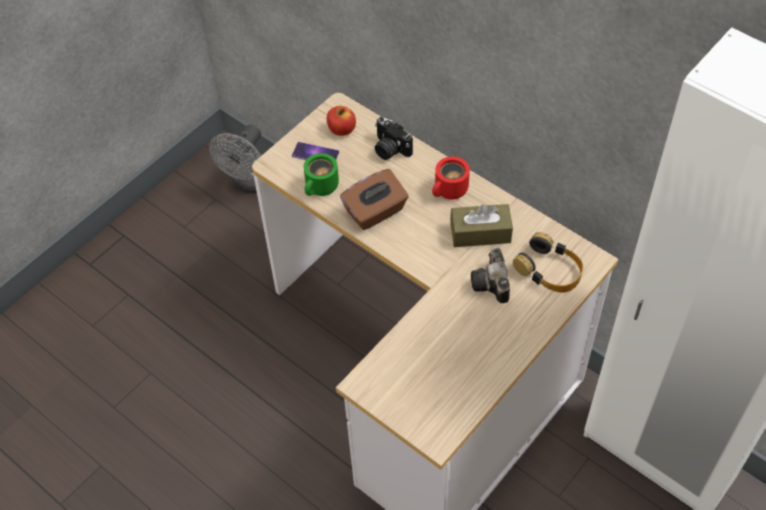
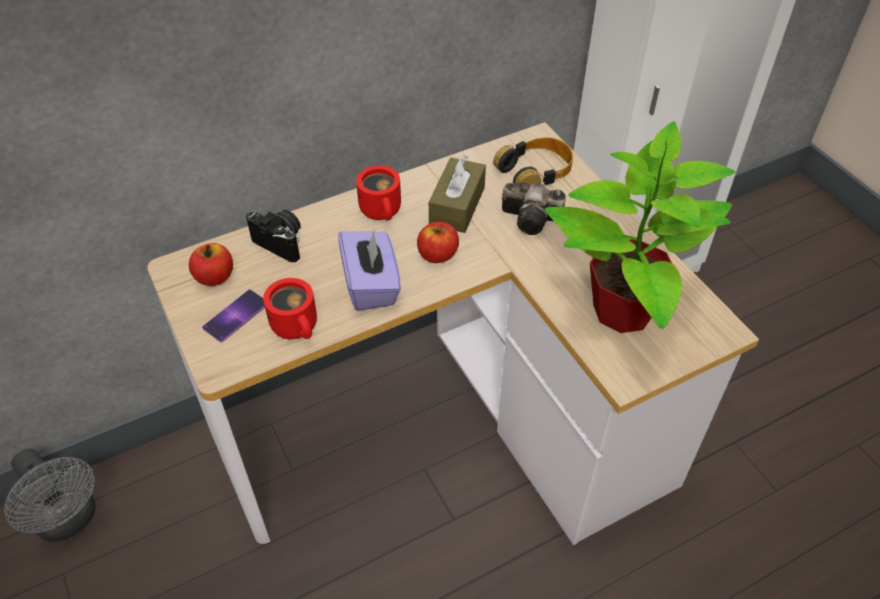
camera: 70 degrees left, 5 degrees down
(321, 188) = (298, 326): green mug -> red mug
(375, 212) = (371, 285): brown tissue box -> purple tissue box
(389, 149) = (282, 242): camera -> camera turned 120 degrees counterclockwise
(423, 238) = (437, 254): none -> apple
(424, 367) = (621, 311): none -> potted plant

